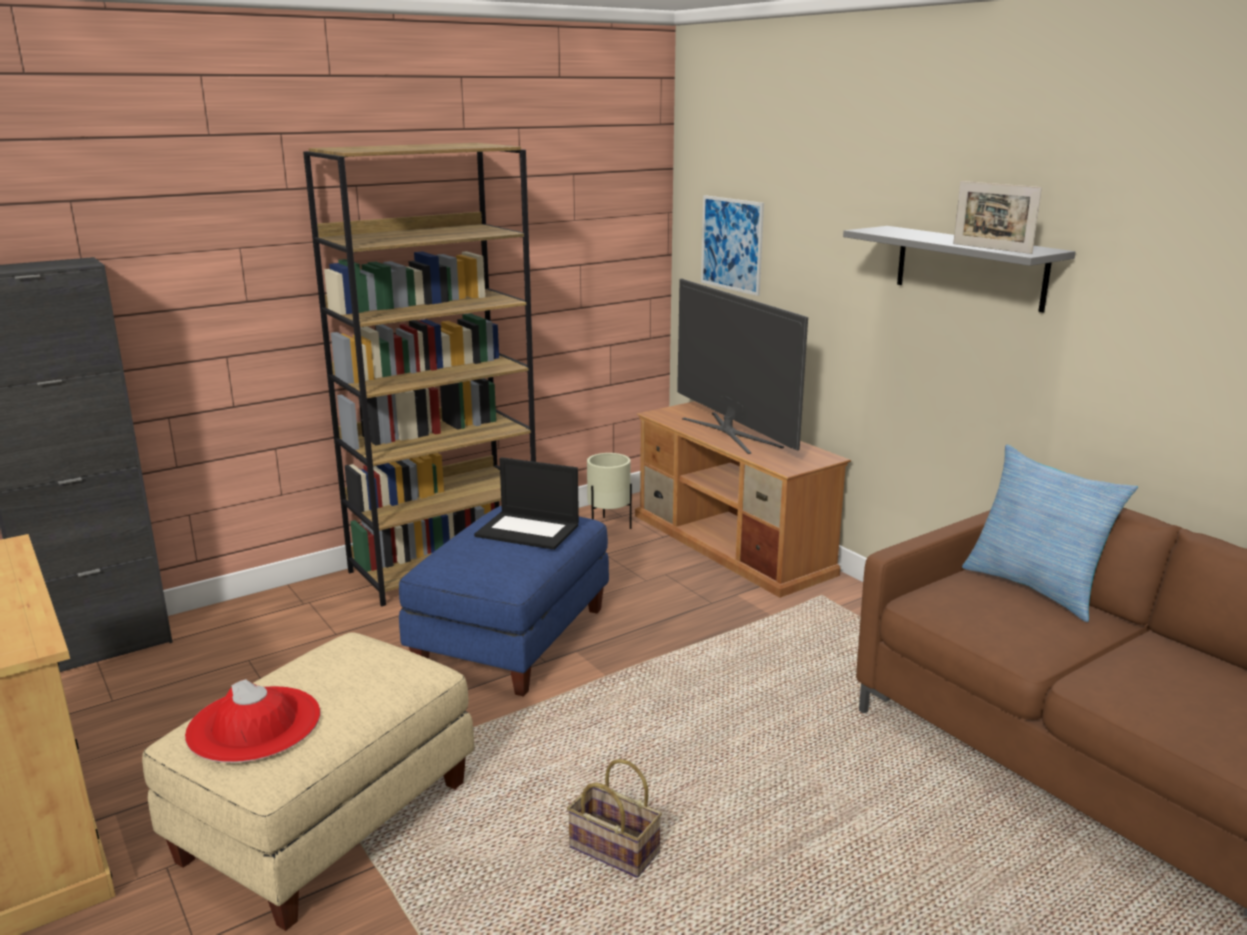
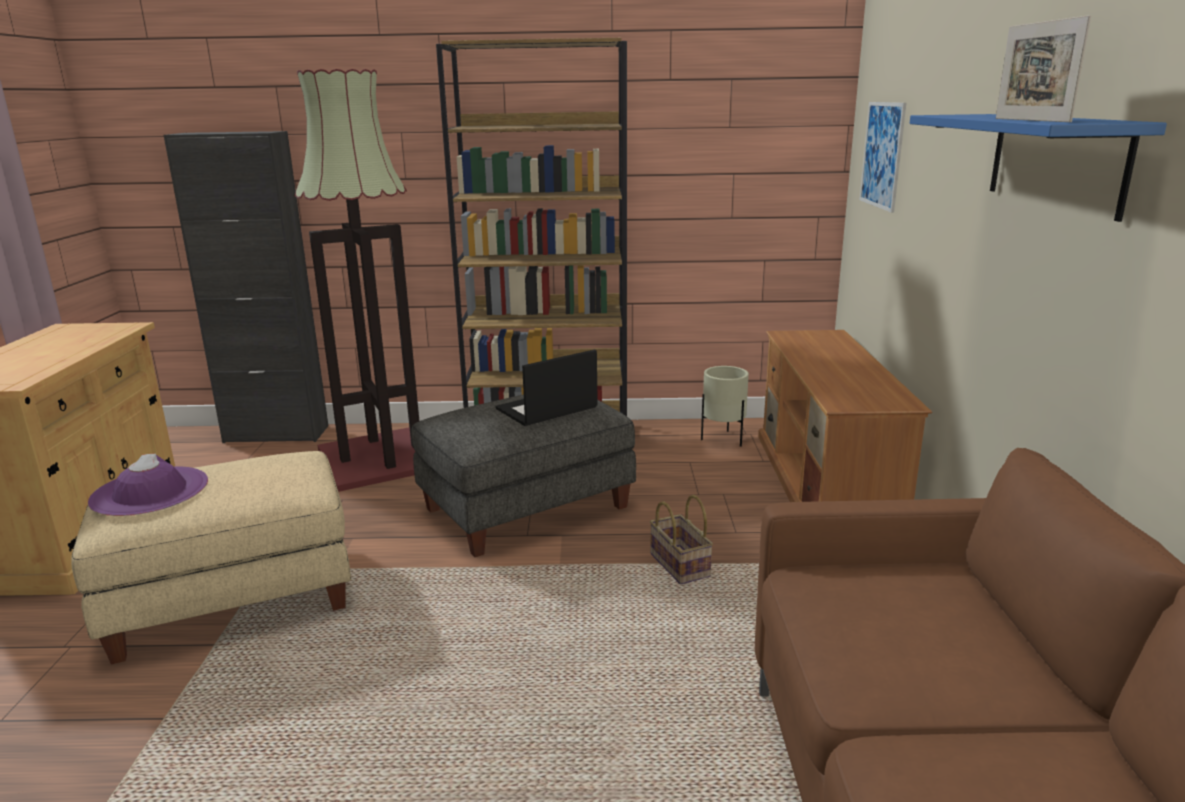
camera: 35 degrees right, 0 degrees up
(254, 724) = (150, 491): red hat -> purple hat
(287, 635) = (383, 457): none -> floor lamp
(513, 639) = (526, 509): blue ottoman -> grey ottoman
(529, 530) = (546, 409): laptop -> laptop turned 90 degrees clockwise
(611, 850) = (371, 715): basket -> basket (677, 565)
(731, 432) = (833, 362): television -> none
(970, 267) = (1055, 161): grey shelf -> blue shelf
(1035, 587) = (991, 611): pillow -> none

